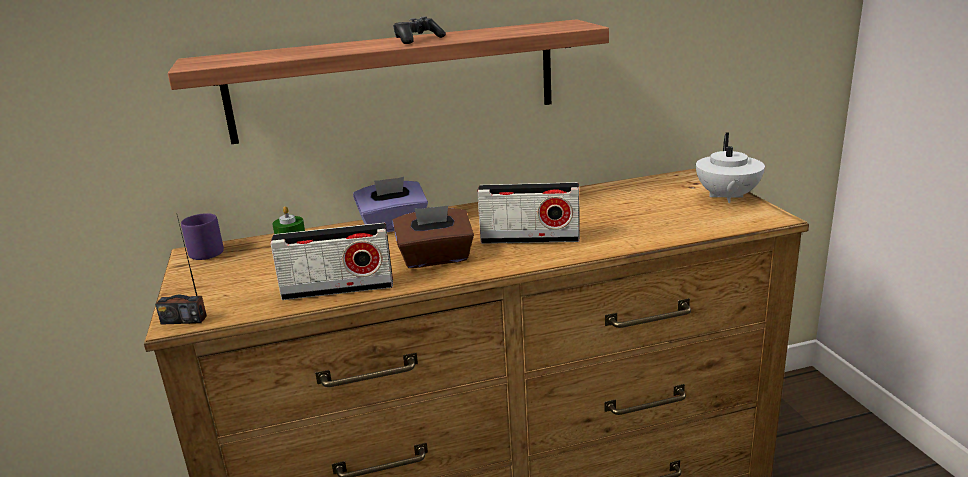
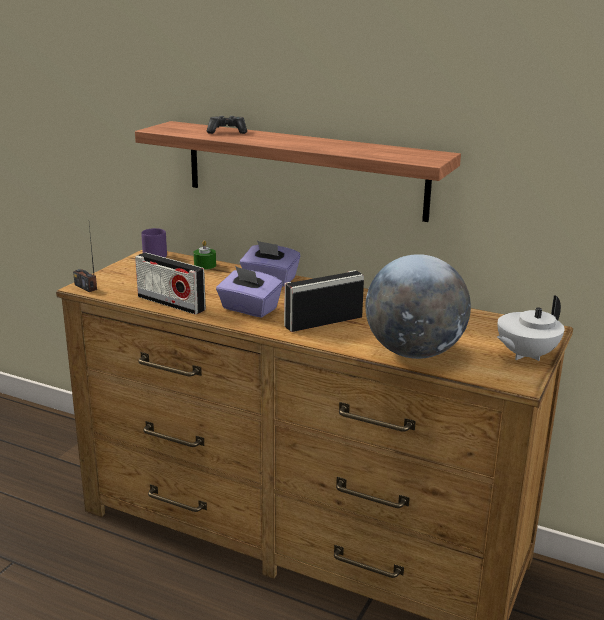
camera: 40 degrees right, 0 degrees up
(417, 40) = (304, 143): game controller -> game controller (227, 132)
(435, 258) = (249, 309): brown tissue box -> purple tissue box
(530, 239) = (323, 322): radio -> radio turned 105 degrees clockwise
(657, 230) = (414, 353): none -> globe

